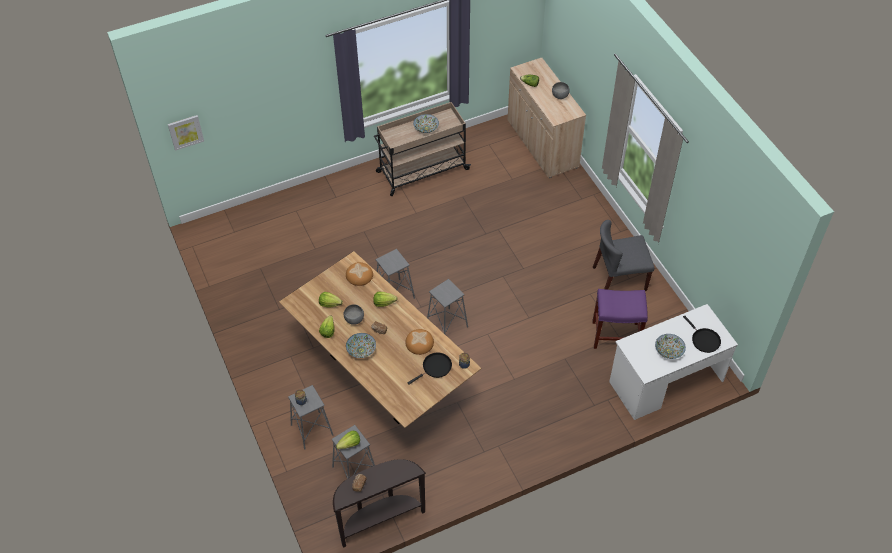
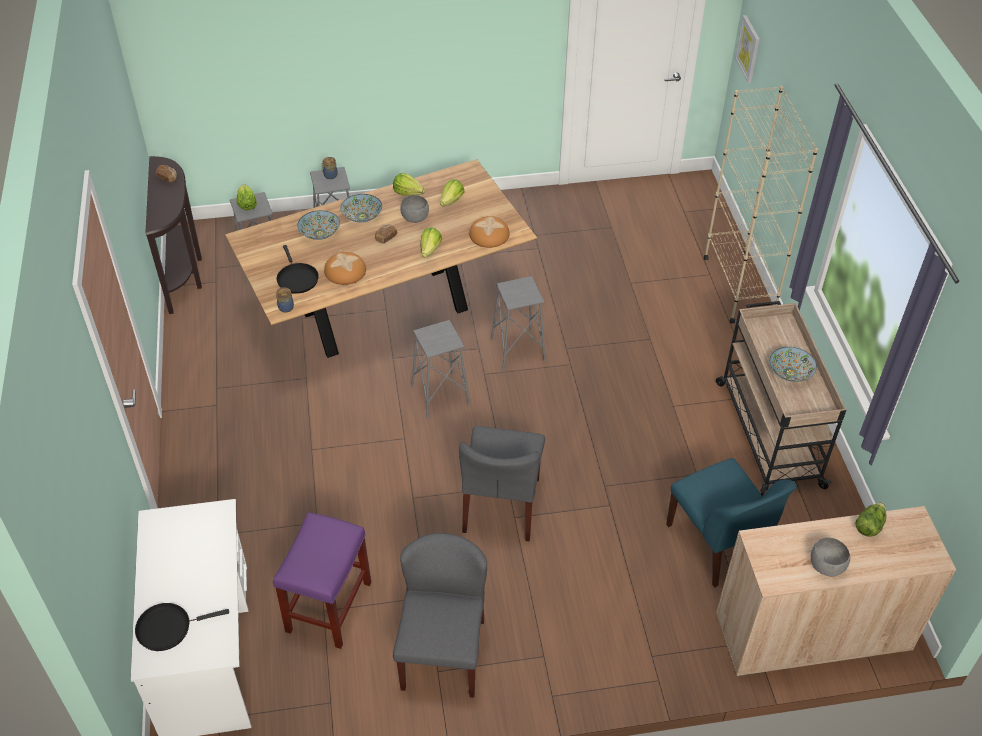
camera: 105 degrees right, 5 degrees down
(304, 196) = (738, 287): none -> beige bookcase
(505, 182) = (719, 544): none -> blue chair
(518, 276) = (501, 505): none -> grey chair
(669, 351) = (176, 566): bowl -> bowl (319, 234)

